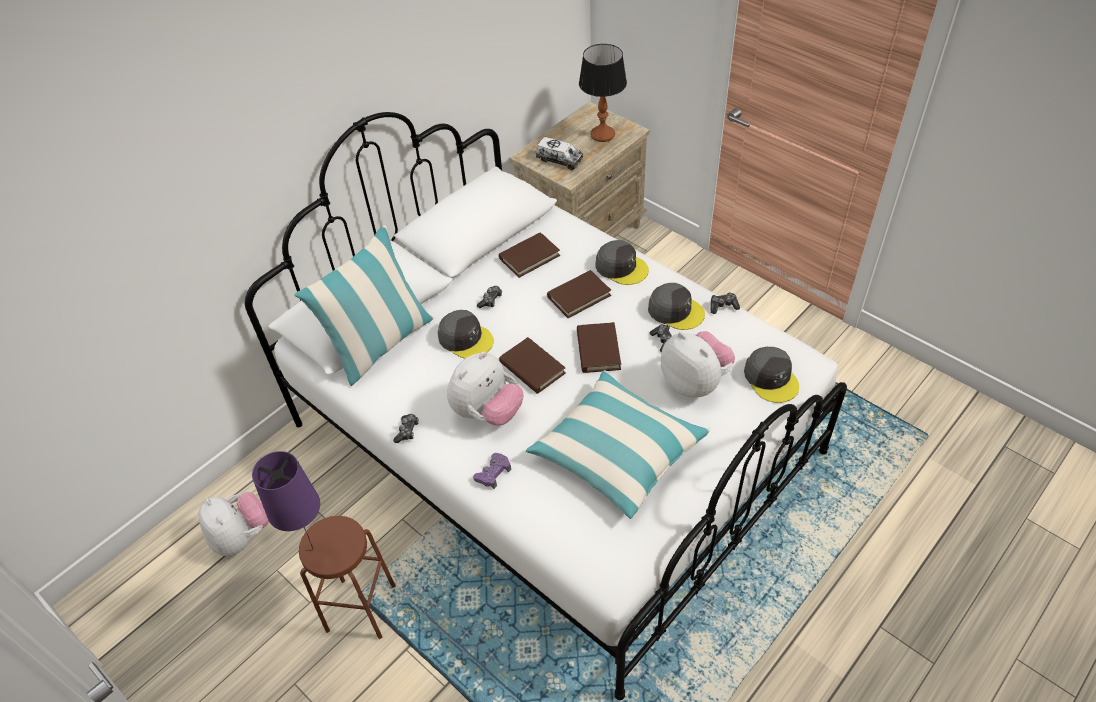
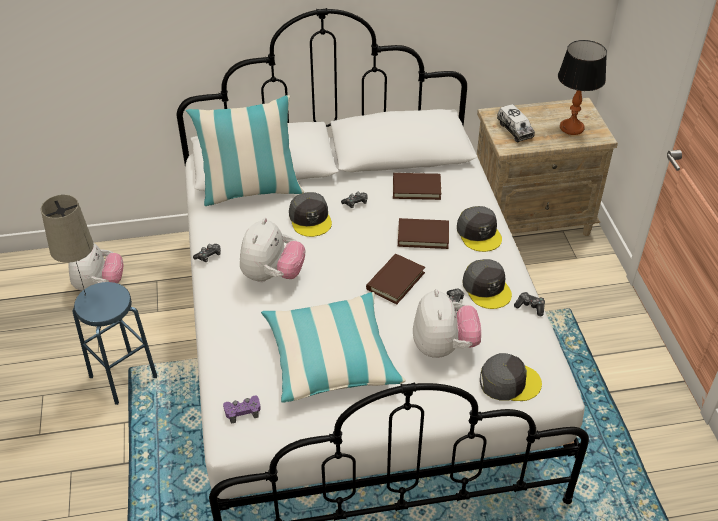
camera: 35 degrees right, 5 degrees down
(317, 554) = (87, 301): purple table lamp -> beige table lamp
(360, 608) = (123, 377): brown stool -> blue stool
(487, 412) = (272, 275): plush toy -> plush toy turned 60 degrees counterclockwise
(493, 473) = (233, 317): purple game controller -> purple game controller (242, 411)
(532, 368) = (334, 265): brown book -> none
(771, 378) = (509, 382): grey cap -> grey cap turned 105 degrees counterclockwise

